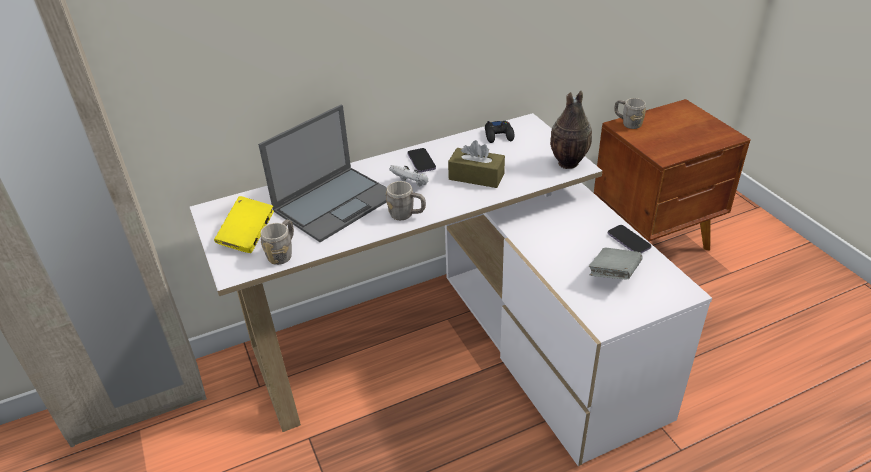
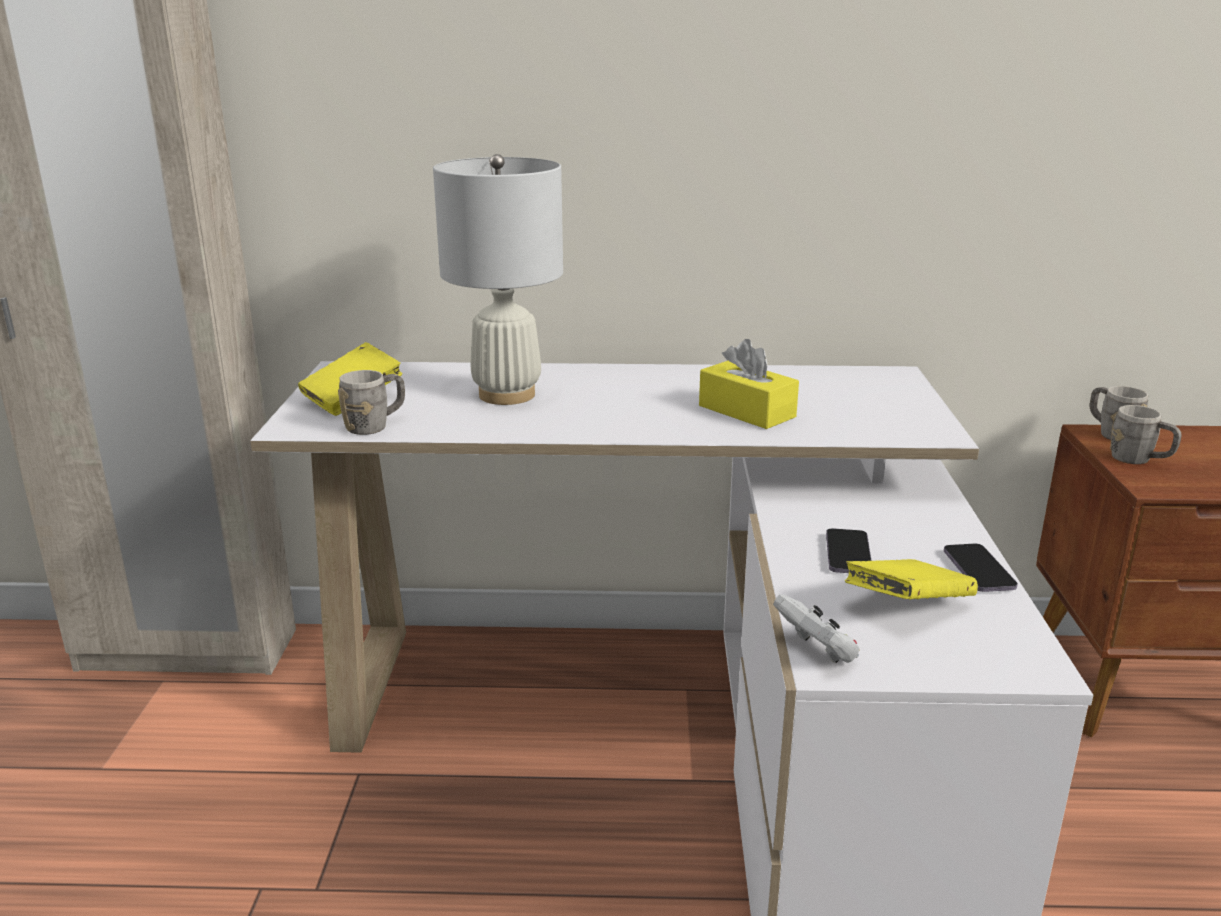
camera: 25 degrees right, 15 degrees down
(336, 202) = (507, 394): laptop -> white table lamp
(406, 215) = (591, 427): grey mug -> grey mug (1139, 460)
(411, 184) = (636, 399): white game controller -> white game controller (817, 652)
(421, 161) = (678, 381): phone -> phone (848, 554)
(476, 176) = (746, 411): brown tissue box -> yellow tissue box
(499, 135) = (832, 378): black game controller -> none
(567, 164) = (920, 428): vase -> none
(613, 275) = (907, 606): grey book -> yellow book

